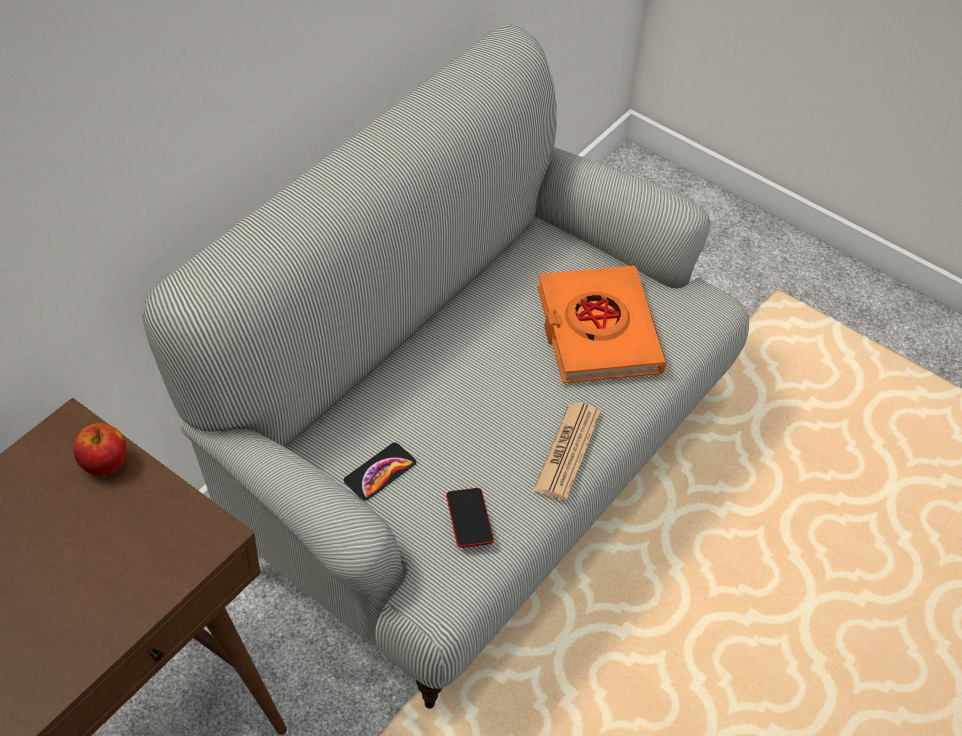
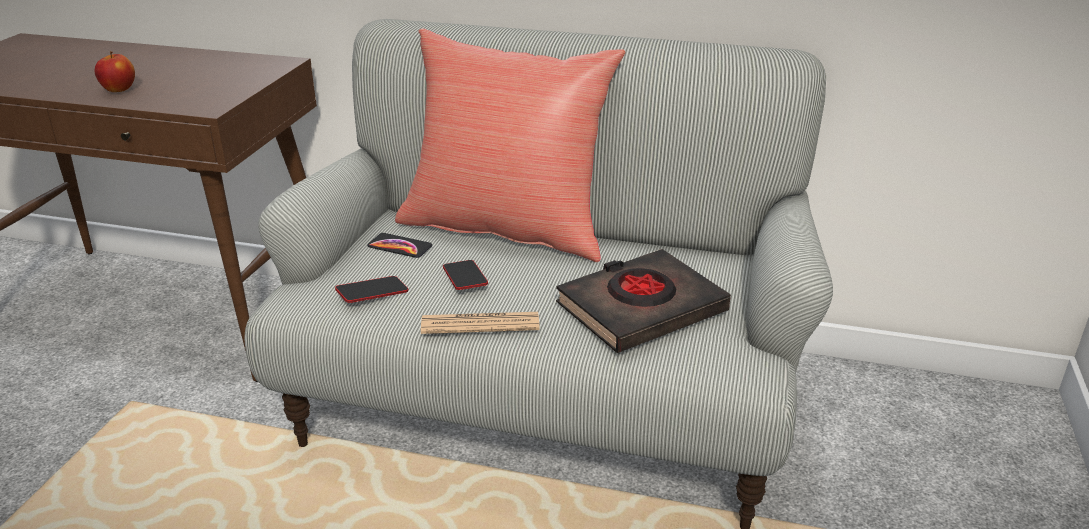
camera: 70 degrees right, 20 degrees down
(104, 464) = (258, 74): apple -> apple (119, 89)
(389, 371) = (506, 228): none -> red pillow
(480, 437) = (465, 279): none -> phone
(597, 331) = (641, 309): orange book -> black book

